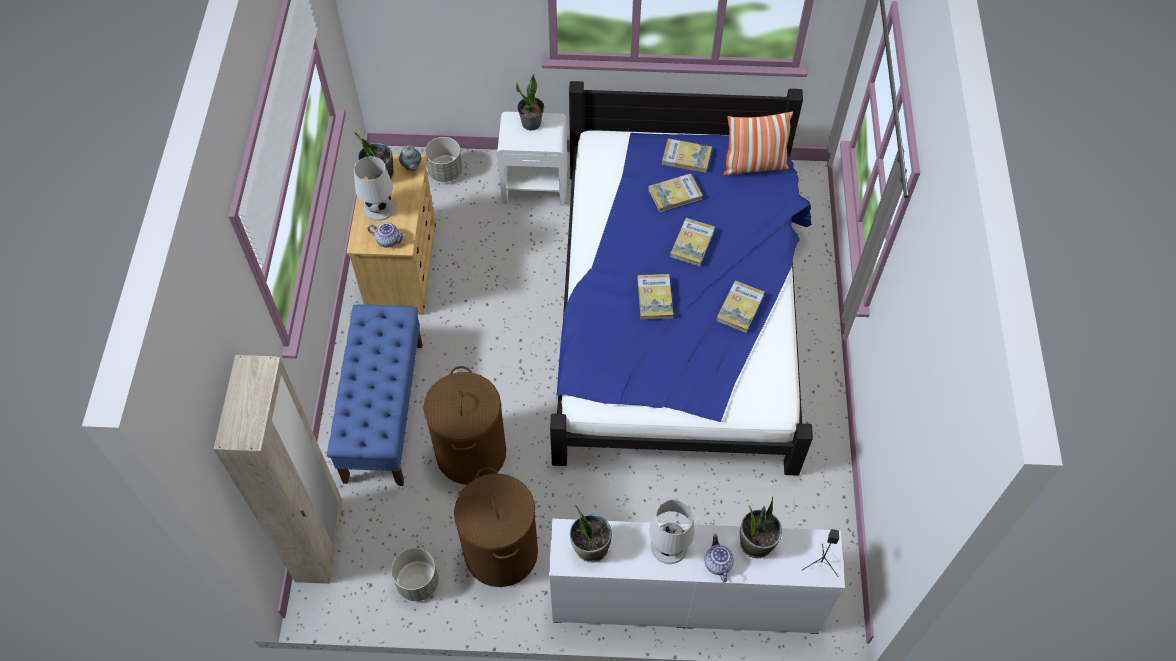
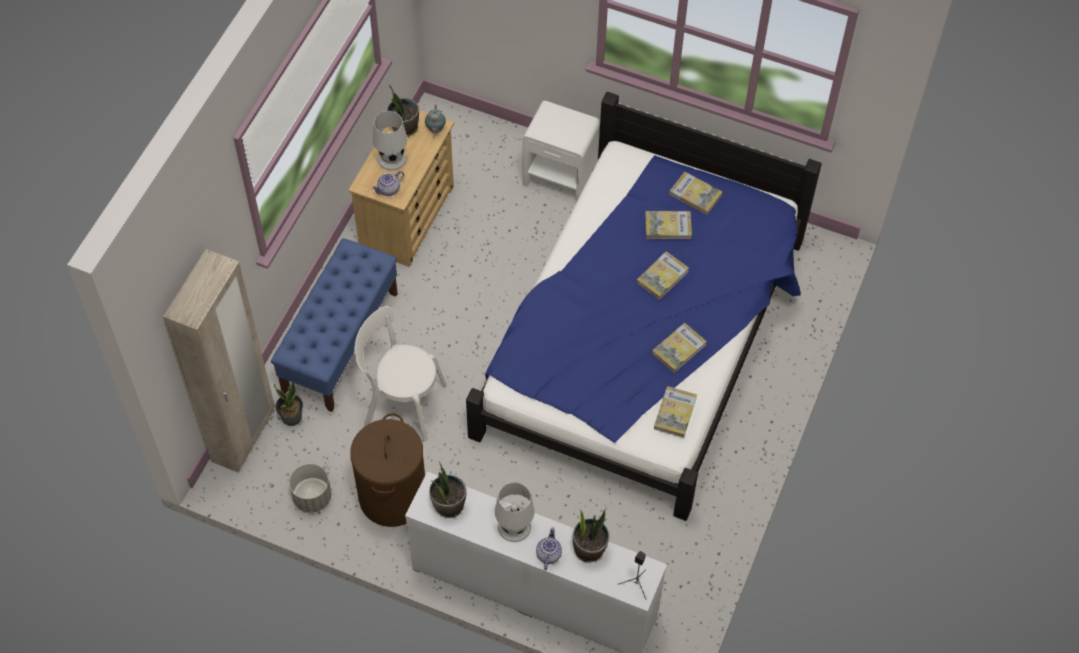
camera: 20 degrees right, 0 degrees up
(389, 240) = (389, 190): teapot -> teapot turned 105 degrees clockwise
(445, 171) = (483, 138): grey planter -> none
(470, 453) = (401, 403): brown laundry basket -> white chair
(531, 123) = (565, 119): potted plant -> potted plant (292, 417)
(654, 298) = (605, 316): book -> book (675, 413)
(754, 165) = (755, 222): pillow -> none

